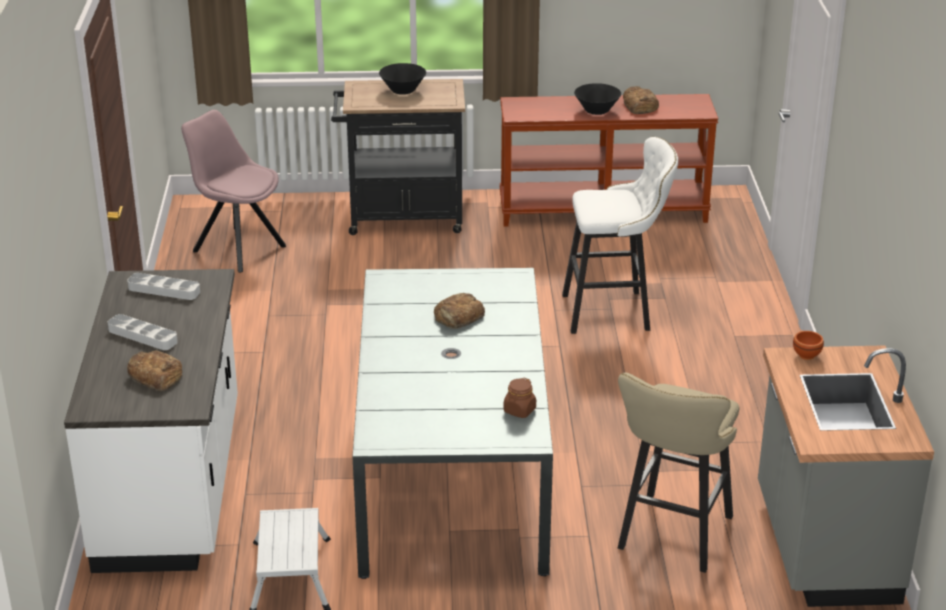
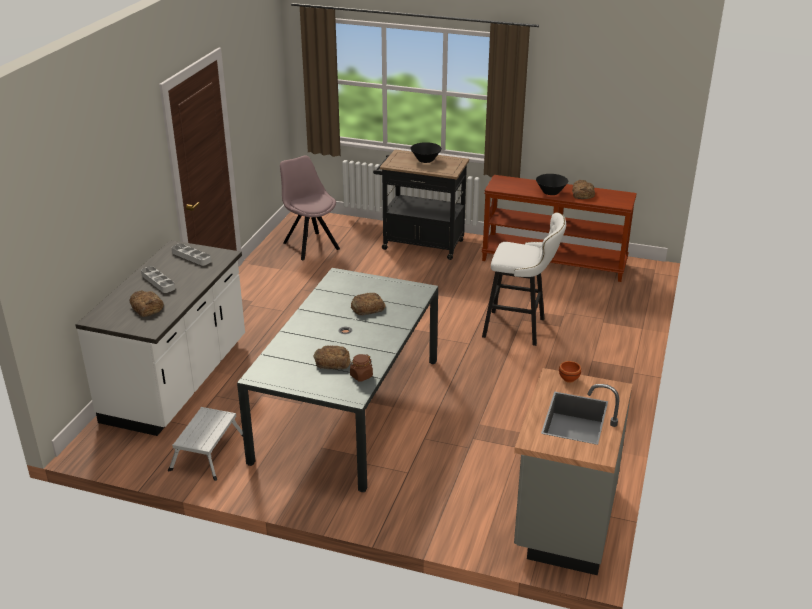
camera: 20 degrees right, 0 degrees up
(465, 399) = (332, 361): none -> bread
(671, 540) = (460, 489): beige stool -> none

